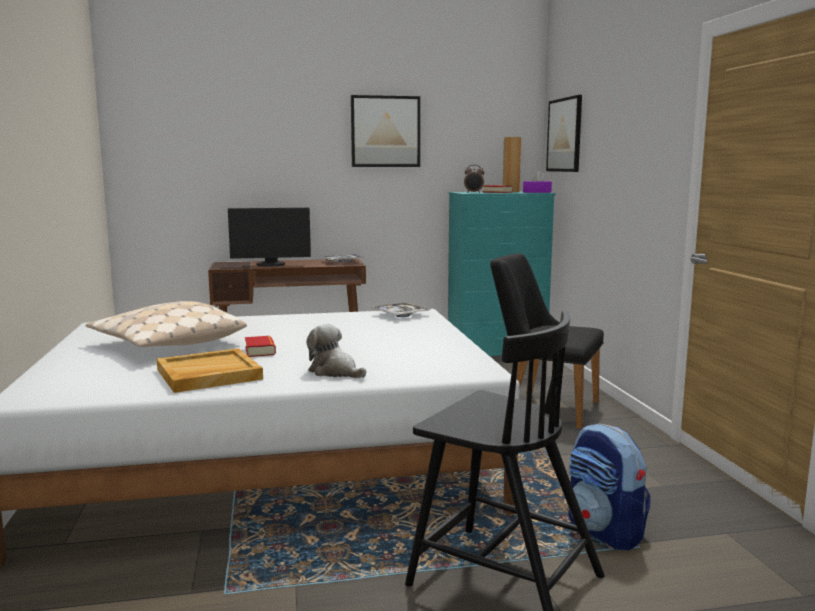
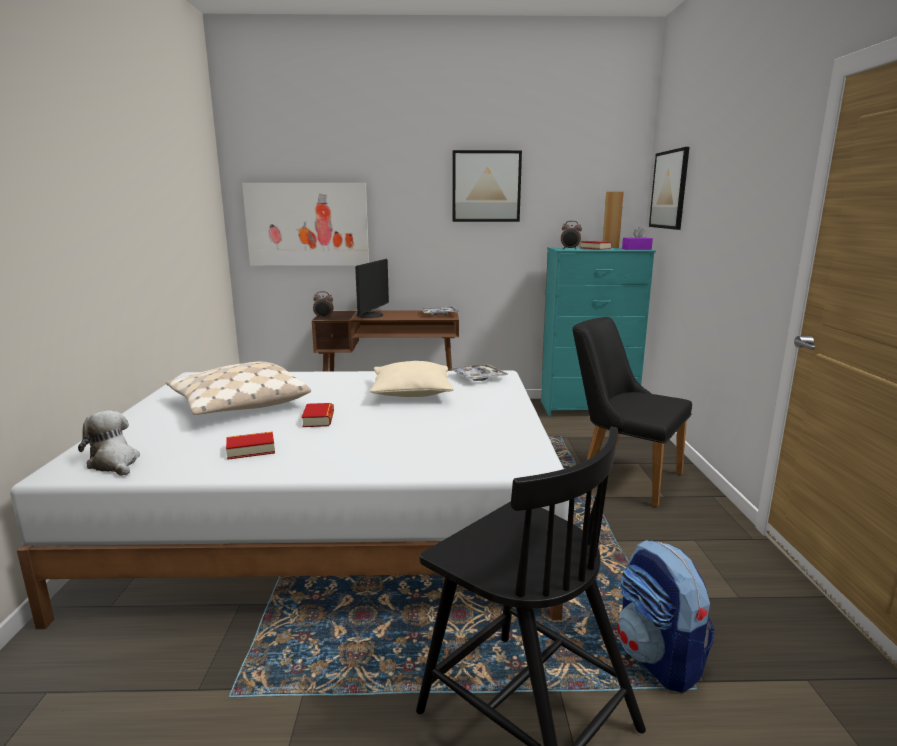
camera: 10 degrees right, 5 degrees up
(197, 170) = (307, 224): none -> picture
(208, 374) = (251, 450): beige tray -> book
(221, 268) = (324, 318): none -> alarm clock
(271, 264) = (371, 315): monitor -> monitor turned 75 degrees counterclockwise
(335, 372) = (376, 455): plush toy -> plush toy (114, 463)
(341, 328) = (411, 392): none -> beige pillow

